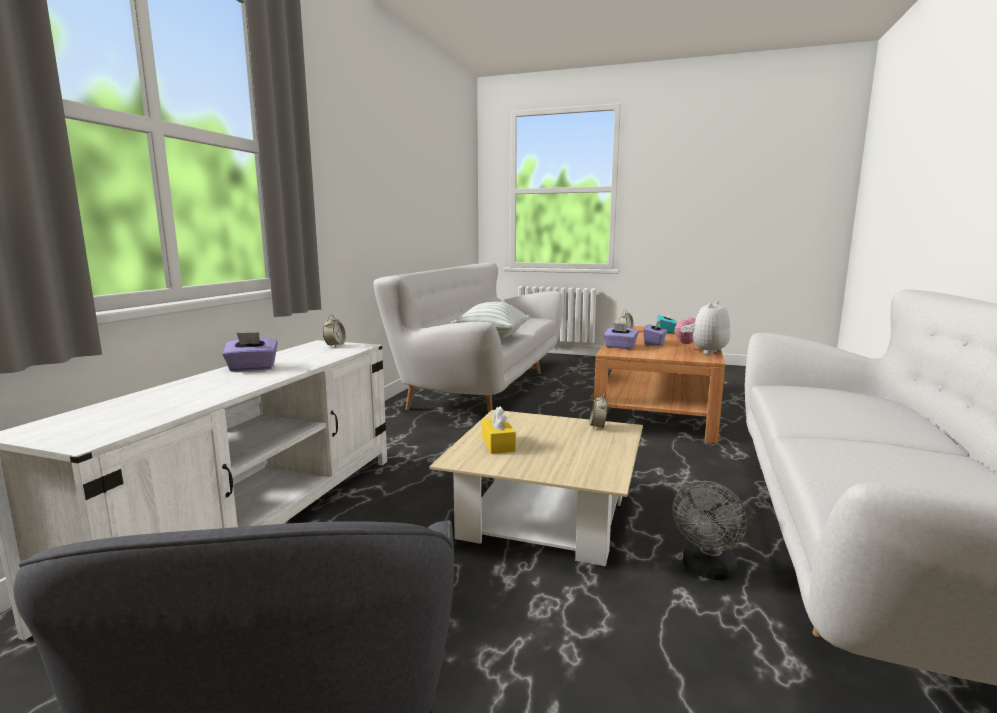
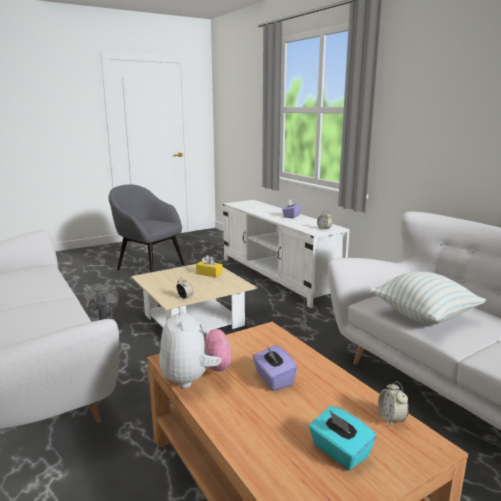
camera: 130 degrees right, 5 degrees up
(620, 347) = (285, 348): purple tissue box -> none

